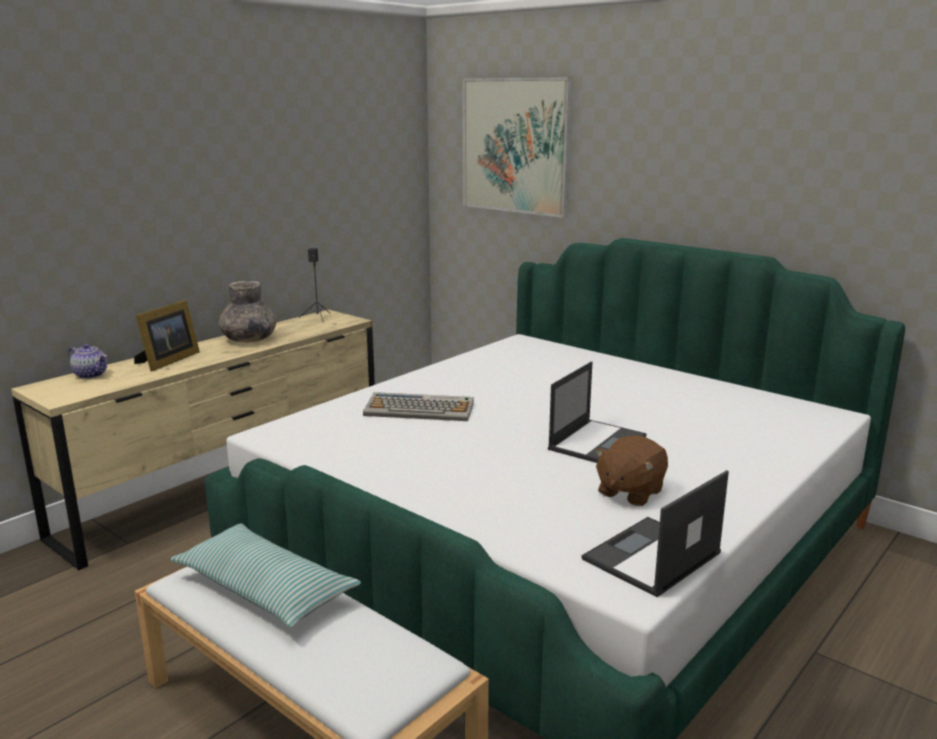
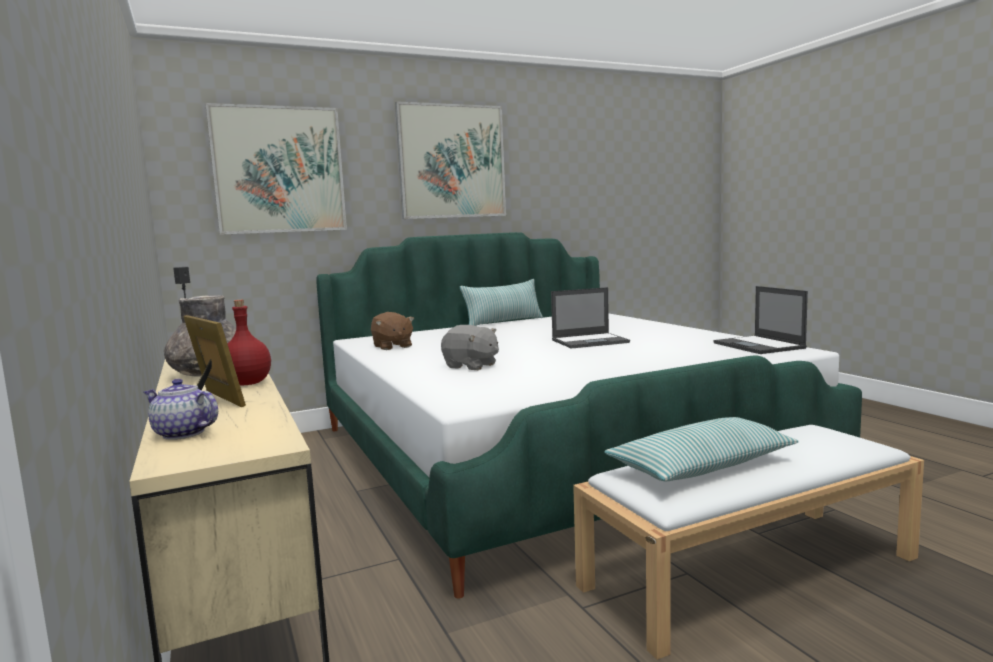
camera: 65 degrees left, 10 degrees down
(91, 375) = (182, 433): teapot -> teapot turned 120 degrees counterclockwise
(218, 356) = (247, 383): none -> red bottle
(420, 409) = (471, 366): keyboard -> grey plush toy
(597, 442) = (590, 341): laptop -> laptop turned 105 degrees clockwise
(629, 492) = (672, 342): brown plush toy -> brown plush toy (392, 346)
(694, 377) = (503, 322): none -> pillow
(698, 144) = (452, 161): none -> picture

